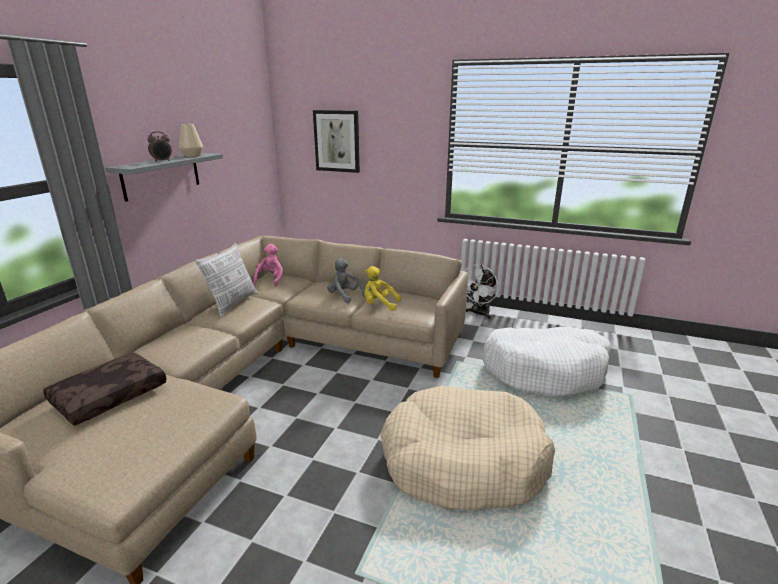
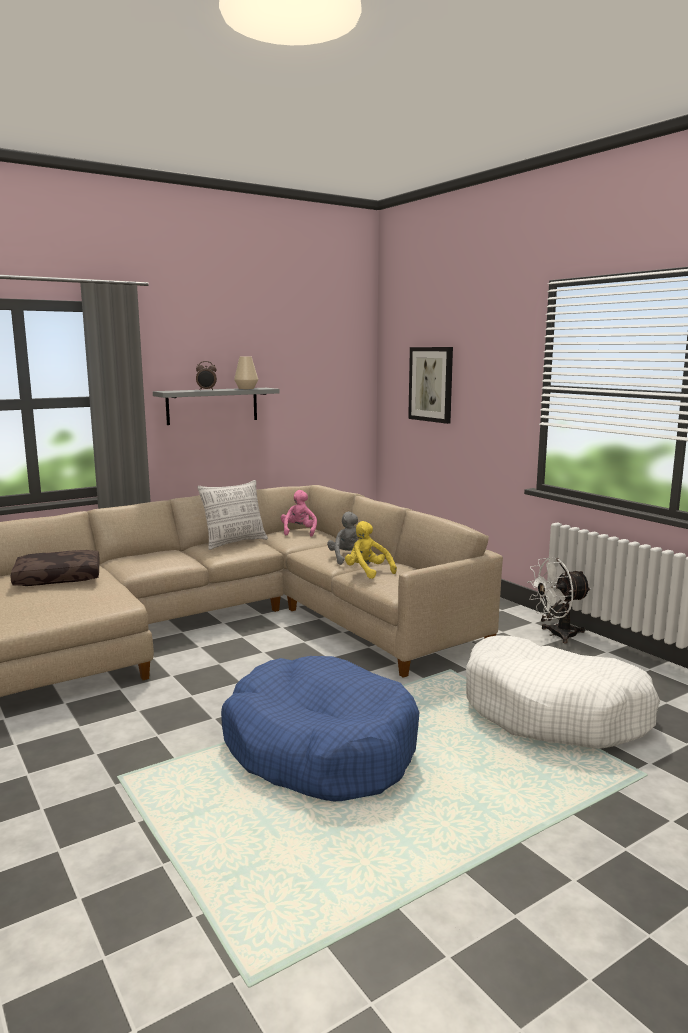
camera: 35 degrees right, 10 degrees down
(271, 279) = (299, 532): pink plush toy -> pink plush toy turned 45 degrees counterclockwise
(463, 461) = (320, 748): beige dog bed -> blue dog bed

